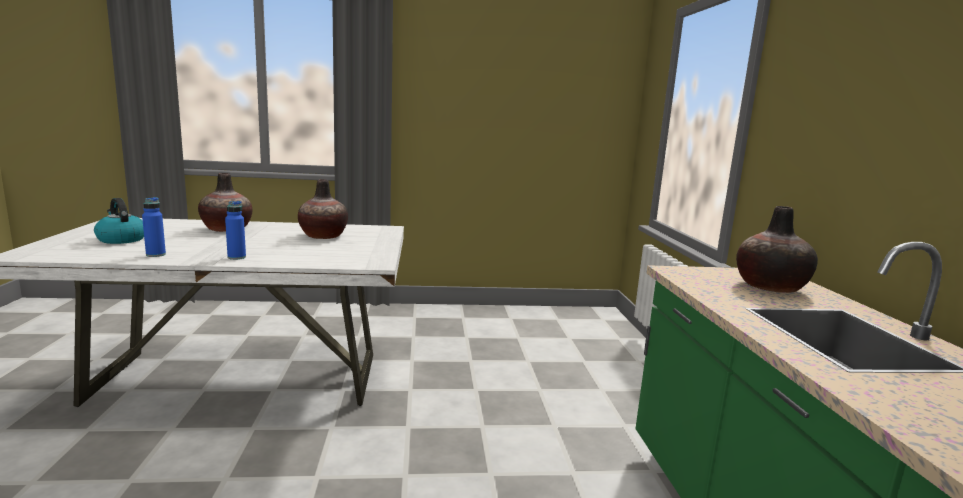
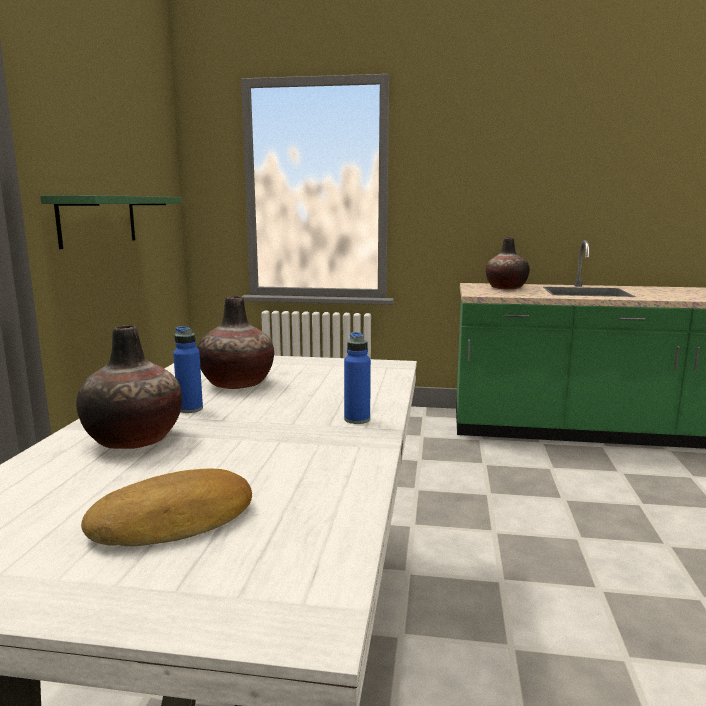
camera: 75 degrees left, 0 degrees up
(121, 239) = (175, 521): kettle -> bread
(156, 255) = (331, 470): blue bottle -> blue bottle (190, 409)
(496, 137) = (98, 220): none -> green shelf

